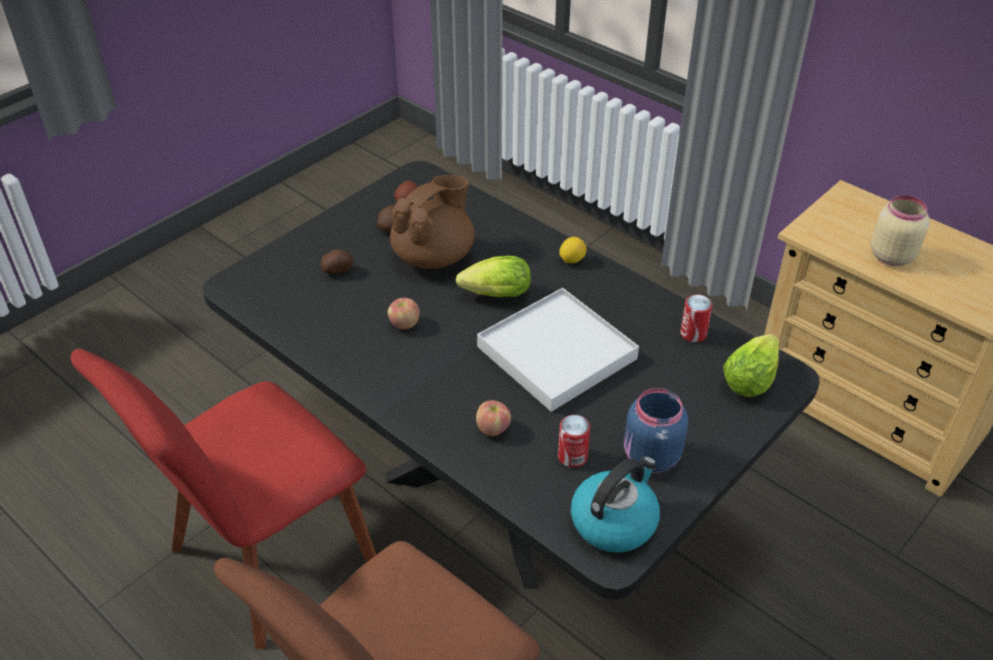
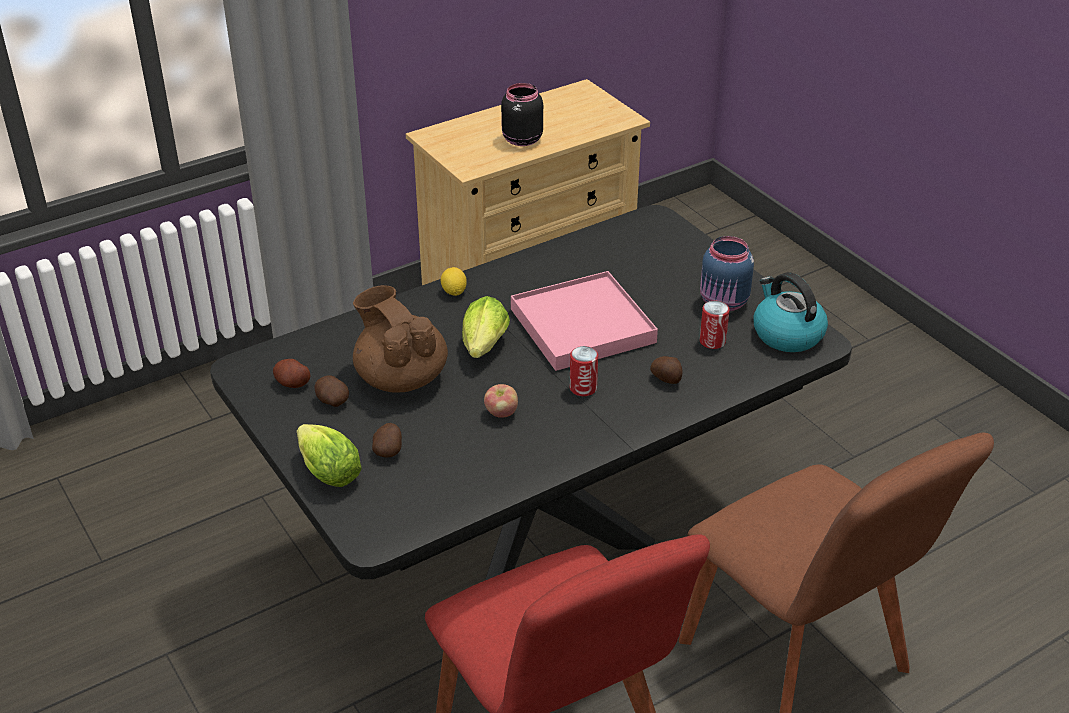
camera: 75 degrees left, 5 degrees down
(493, 428) = (667, 379): apple -> potato
(556, 353) = (583, 326): white tray -> pink tray
(693, 334) = (587, 249): can -> can (583, 388)
(751, 378) = (651, 234): lettuce -> lettuce (326, 470)
(890, 255) = (521, 140): beige jar -> black jar

